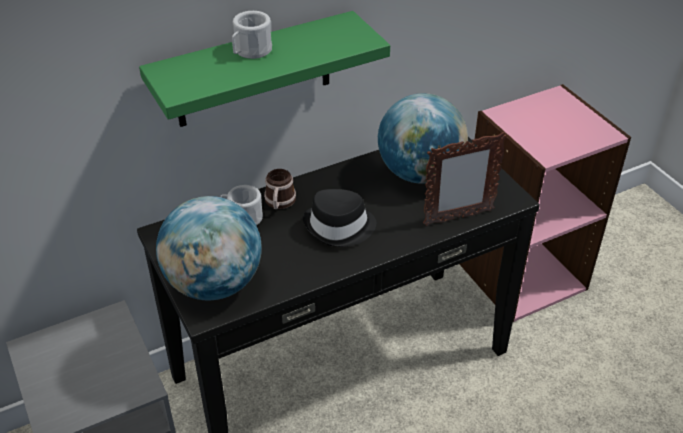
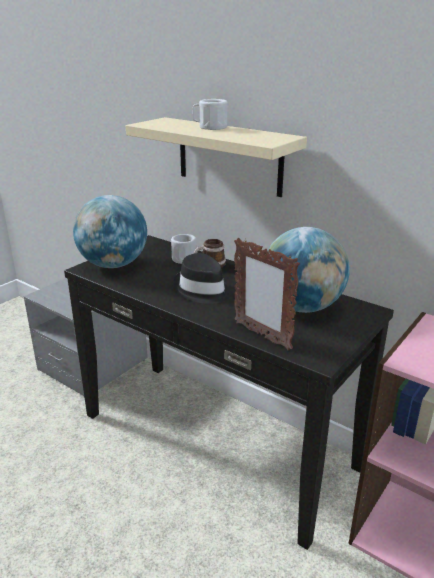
camera: 65 degrees right, 15 degrees down
(253, 71) = (229, 156): green shelf -> beige shelf

